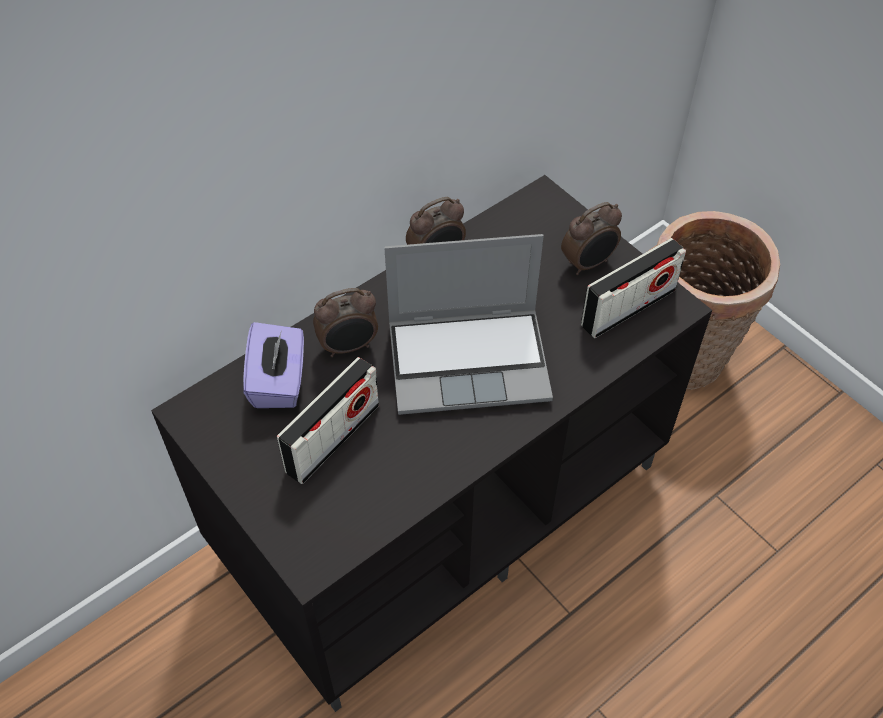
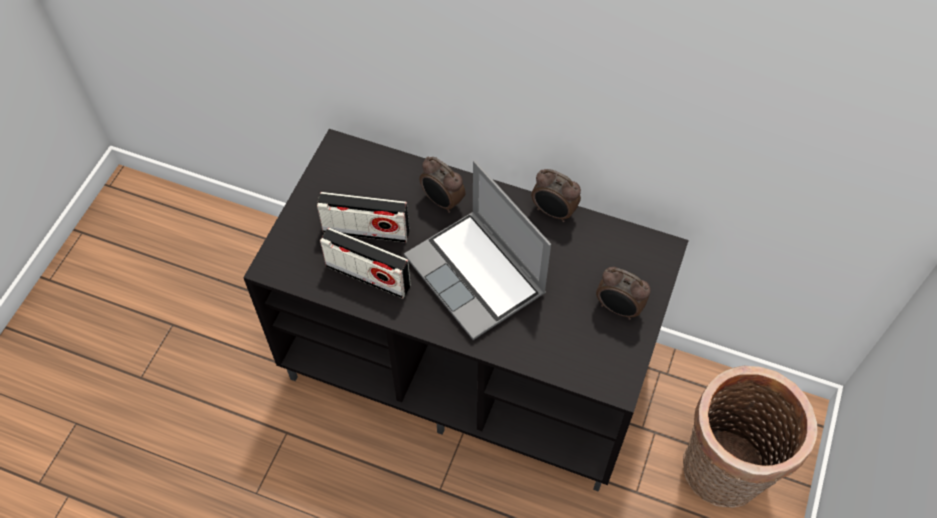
camera: 60 degrees right, 5 degrees up
(279, 381) = (390, 179): purple tissue box -> none
(628, 308) = (594, 353): radio -> radio (368, 276)

